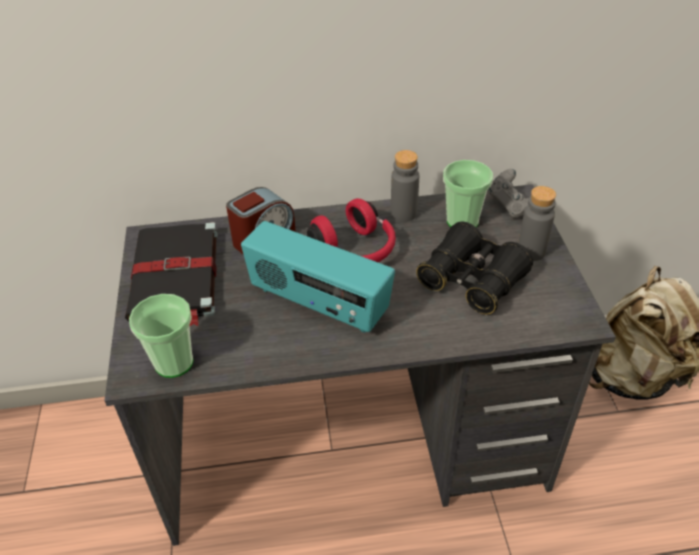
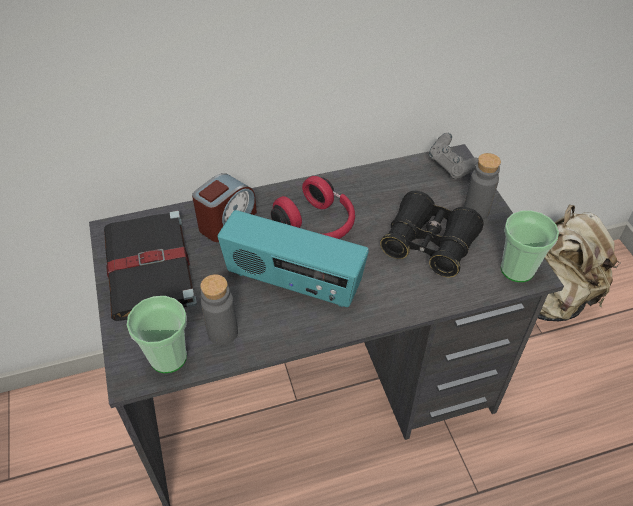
camera: 10 degrees left, 5 degrees up
(403, 213) = (354, 183): grey bottle -> grey bottle (223, 332)
(462, 221) = (409, 186): cup -> cup (517, 269)

